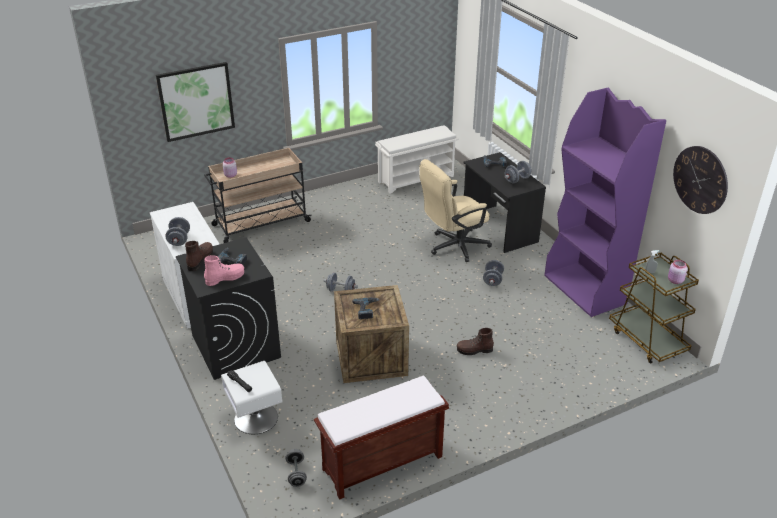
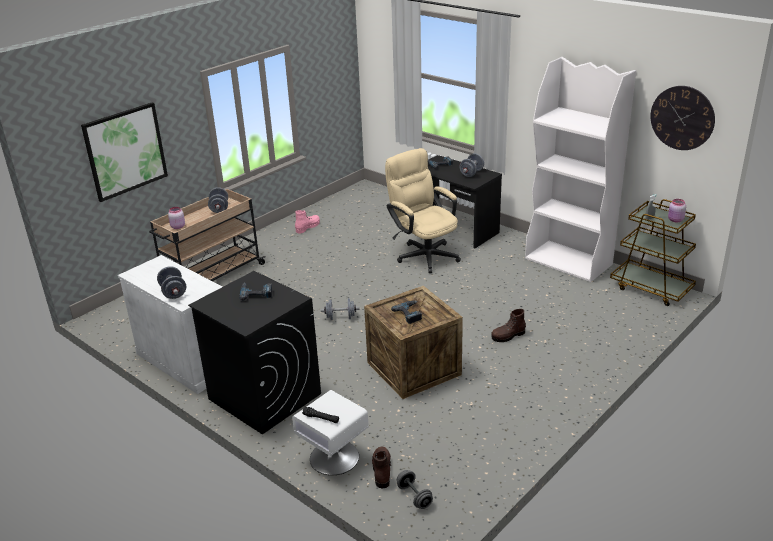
camera: 20 degrees left, 5 degrees down
(200, 260) = (220, 302): brown boot -> brown boot (381, 471)
(225, 278) = (261, 311): pink boot -> pink boot (307, 227)
(381, 464) = (493, 460): brown bench -> none
(416, 179) = (346, 205): white shoe rack -> none
(453, 247) = (424, 254): beige office chair -> beige office chair turned 105 degrees clockwise
(492, 280) = (481, 273): grey dumbbell -> grey dumbbell (219, 209)
(585, 290) = (569, 261): purple bookcase -> white bookcase

